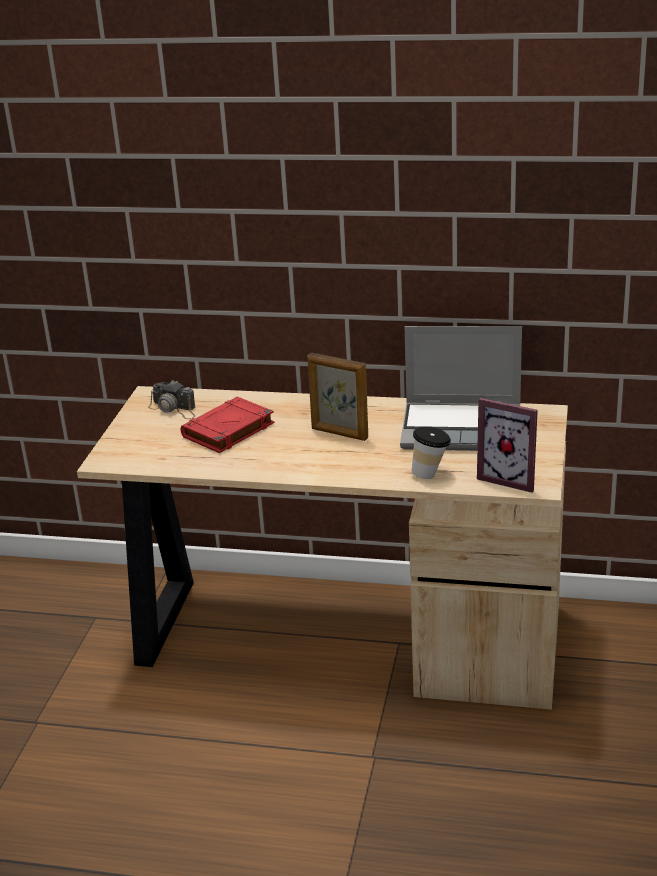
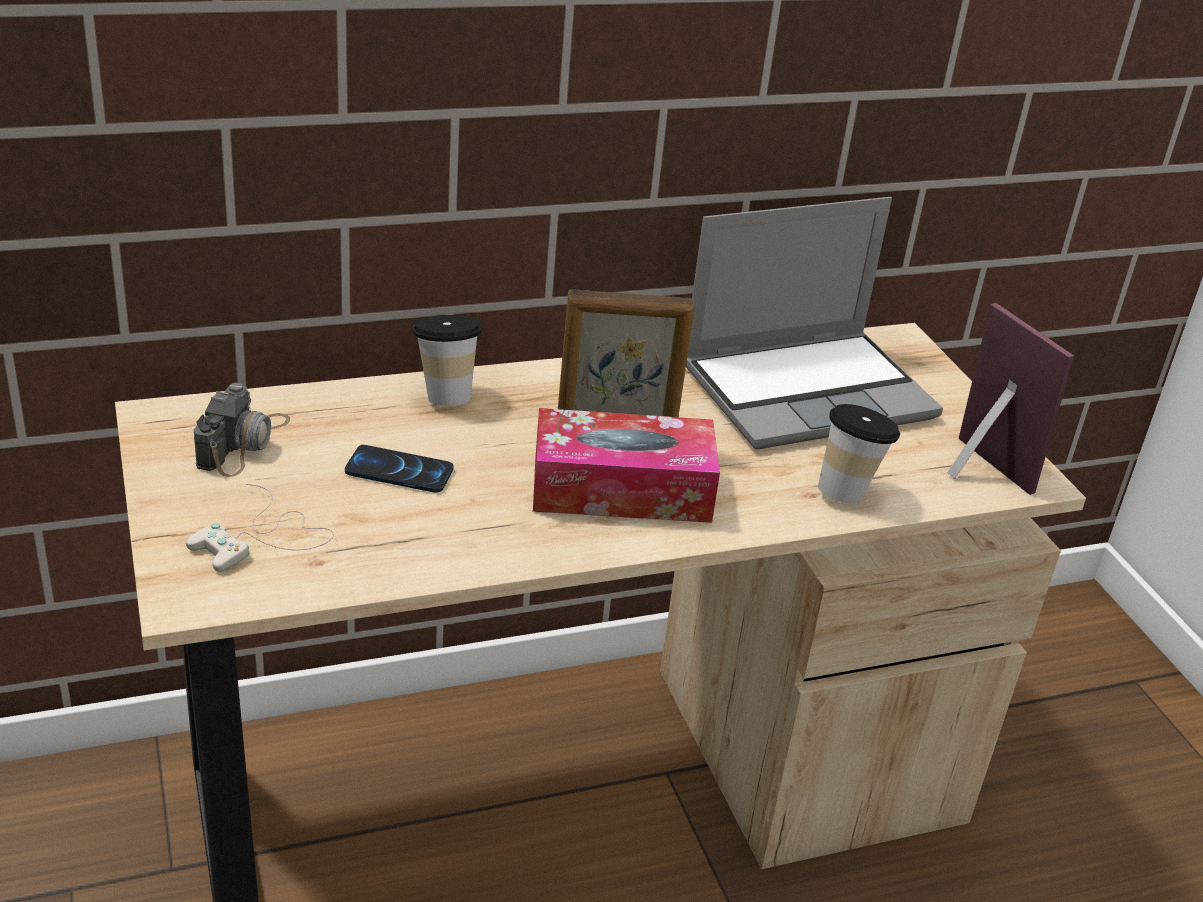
camera: 35 degrees left, 5 degrees up
(150, 446) = (264, 538): none -> white game controller
(174, 409) = (243, 442): camera -> camera turned 75 degrees counterclockwise
(228, 431) = (399, 471): red book -> phone
(279, 403) = (445, 395): none -> cup
(319, 454) = (621, 489): none -> tissue box
(511, 477) = (975, 471): picture frame -> picture frame turned 120 degrees counterclockwise

